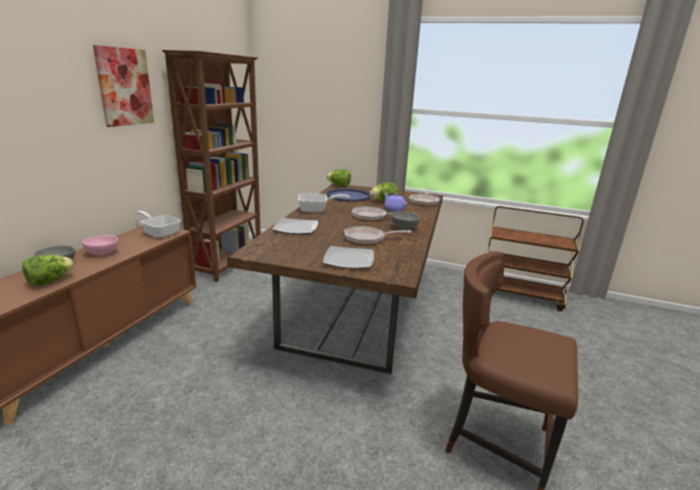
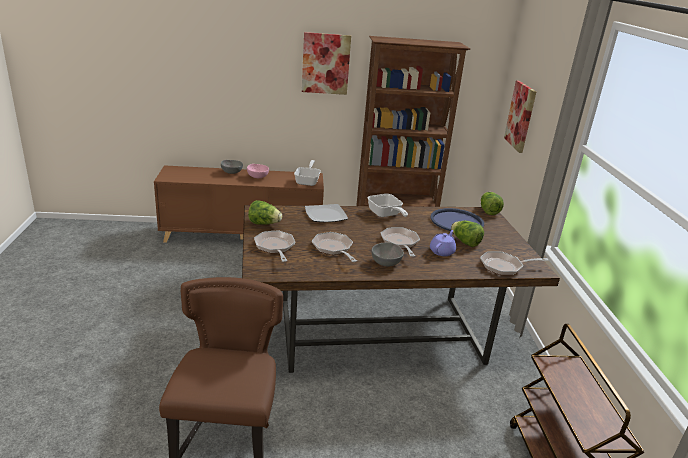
camera: 65 degrees right, 5 degrees up
(50, 281) = (210, 178): lettuce -> lettuce (264, 223)
(299, 113) = (520, 116): none -> picture
(349, 260) = (275, 247): plate -> frying pan

